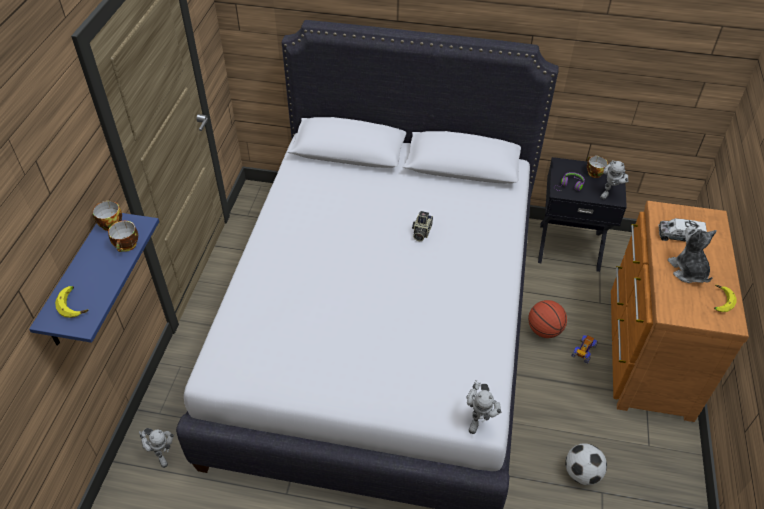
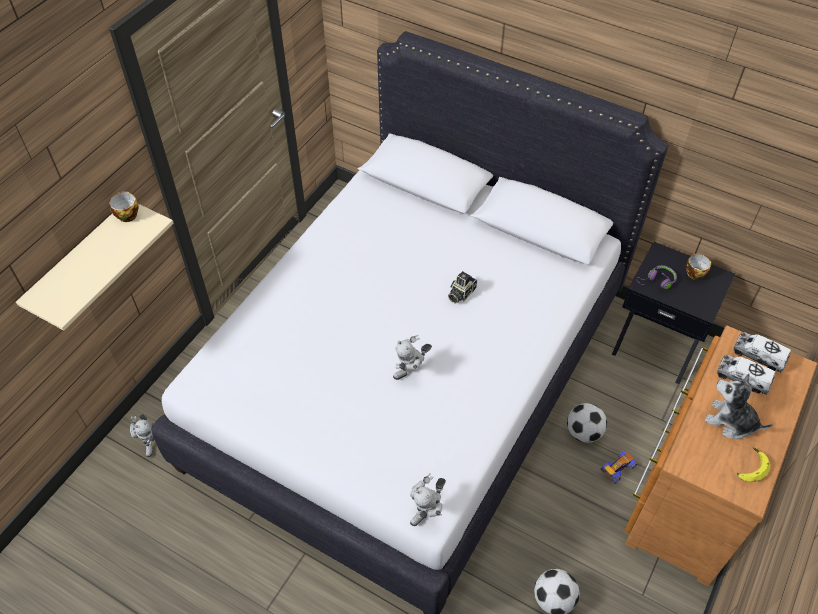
camera: 20 degrees right, 5 degrees up
(74, 304) = (62, 288): banana -> none
(76, 282) = (82, 264): blue shelf -> beige shelf
(127, 246) = (132, 242): cup -> none
(544, 330) = (583, 432): basketball -> football
(609, 192) = (701, 301): toy robot -> toy robot (411, 372)
(682, 217) = (758, 356): none -> toy truck
(688, 271) = (730, 421): plush toy -> plush toy turned 60 degrees counterclockwise

